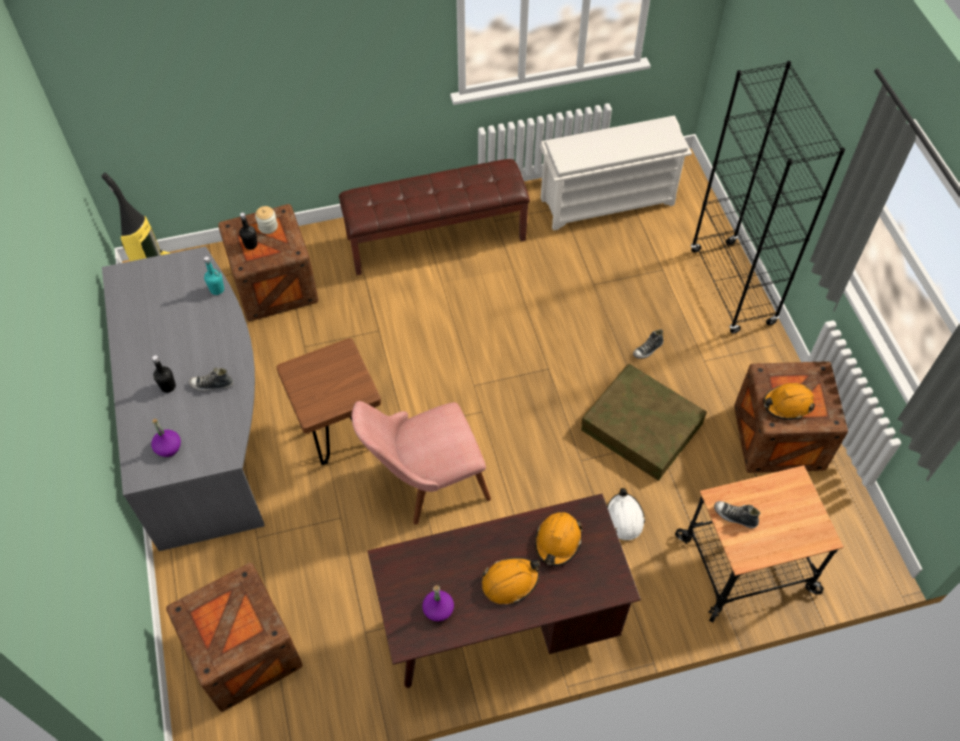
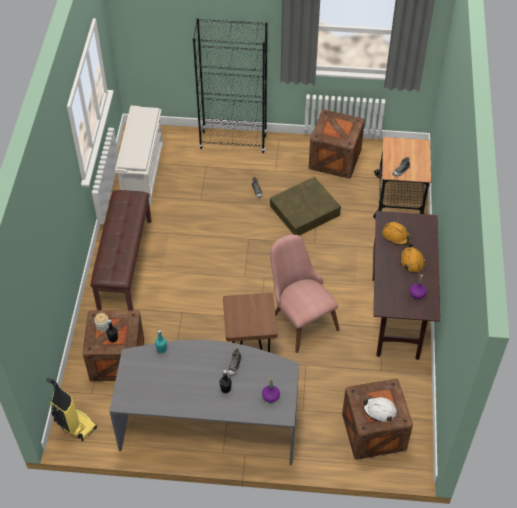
camera: 70 degrees left, 5 degrees down
(425, 482) = (299, 317): pink chair -> pink chair turned 150 degrees clockwise
(624, 519) = (356, 237): white hard hat -> white hard hat (379, 410)
(787, 404) = (340, 133): orange hard hat -> none

